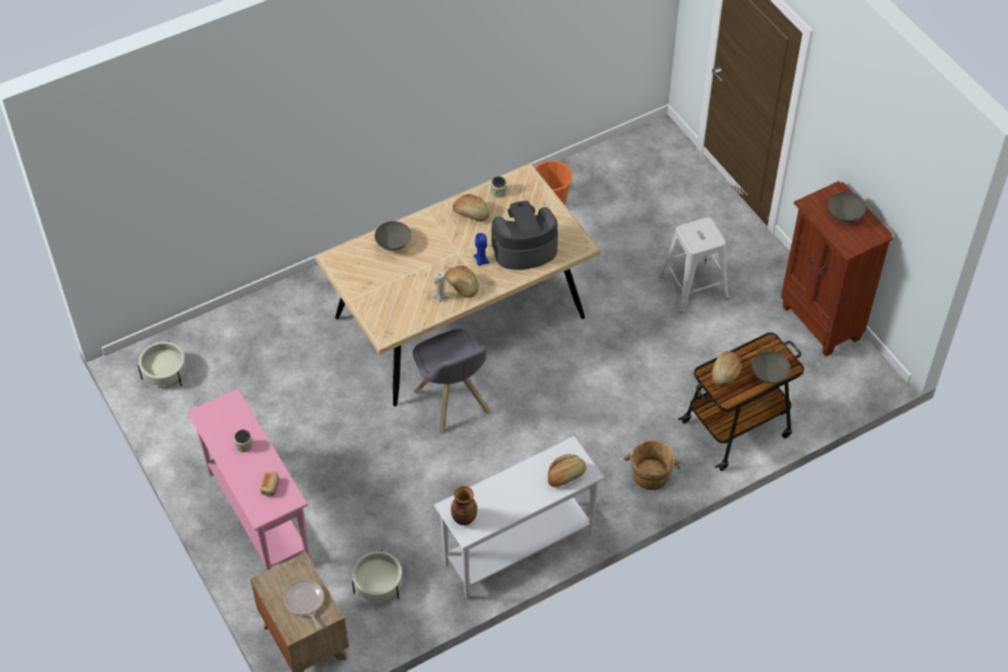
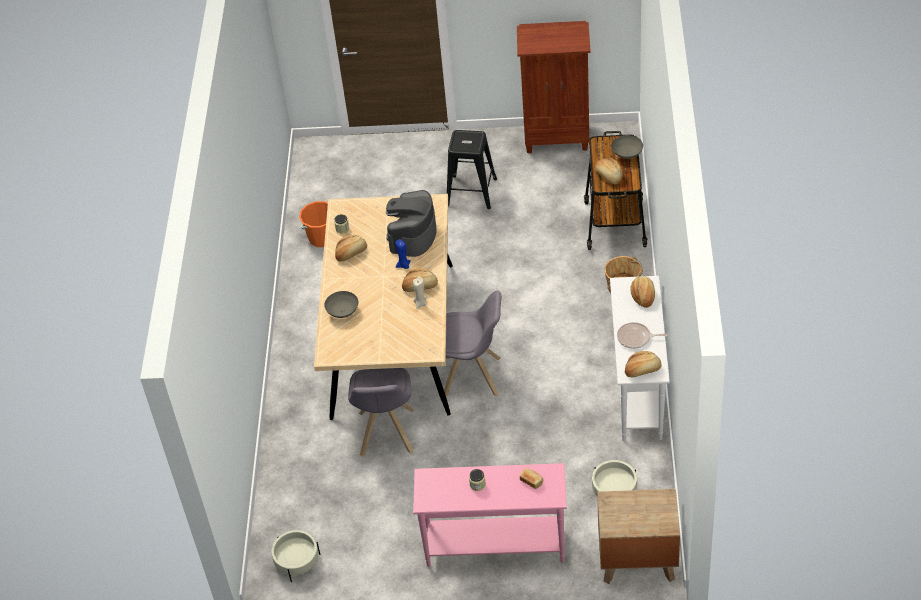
camera: 55 degrees left, 5 degrees down
(305, 602) = (645, 508): frying pan -> frying pan (635, 338)
(344, 367) = (386, 433): none -> grey chair
(463, 518) = (642, 370): vase -> bread
(694, 287) = (471, 192): white stool -> black stool
(845, 215) = (550, 35): grey bowl -> none

